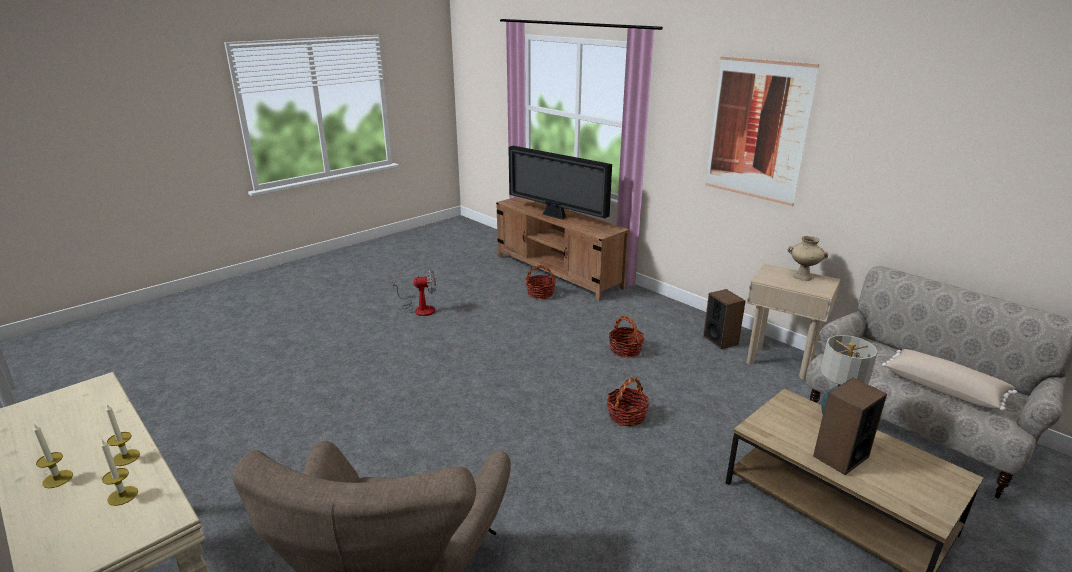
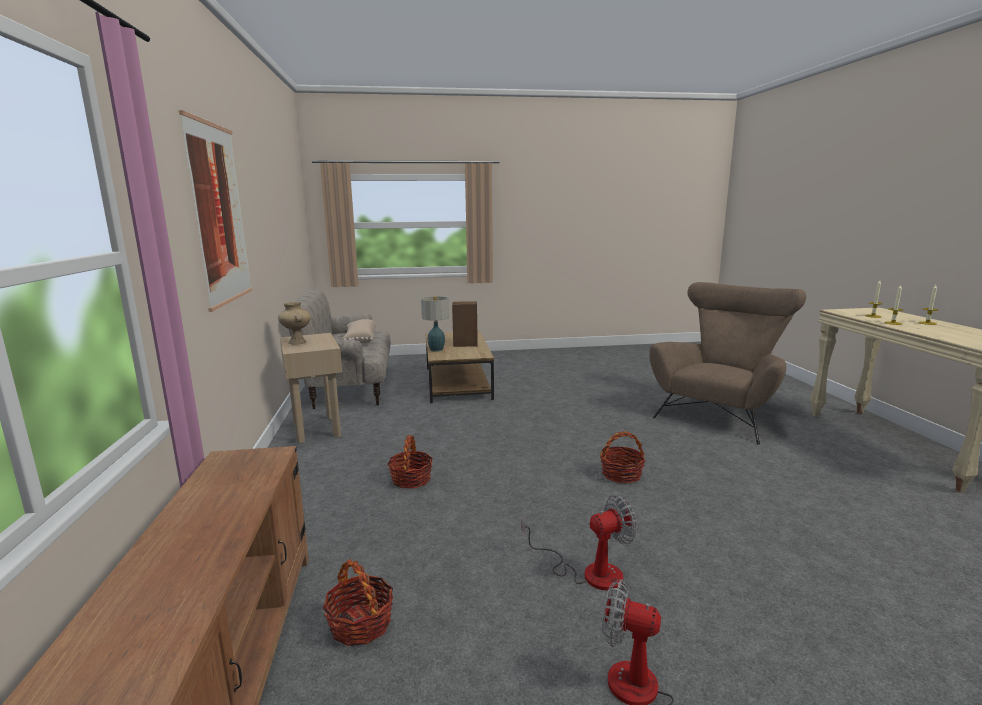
camera: 145 degrees left, 10 degrees down
(463, 338) = (589, 572): none -> fan
(556, 216) = (212, 537): television -> none
(626, 416) = (499, 437): basket -> basket (621, 474)
(720, 340) = (310, 457): speaker -> none

